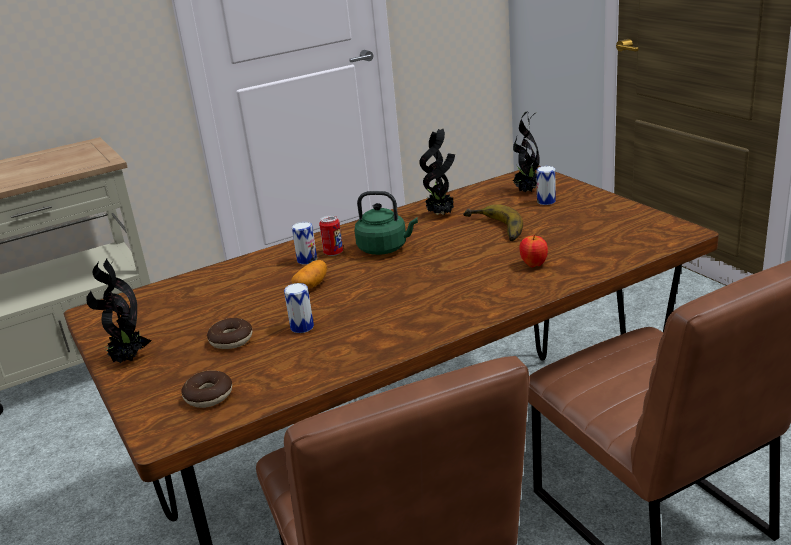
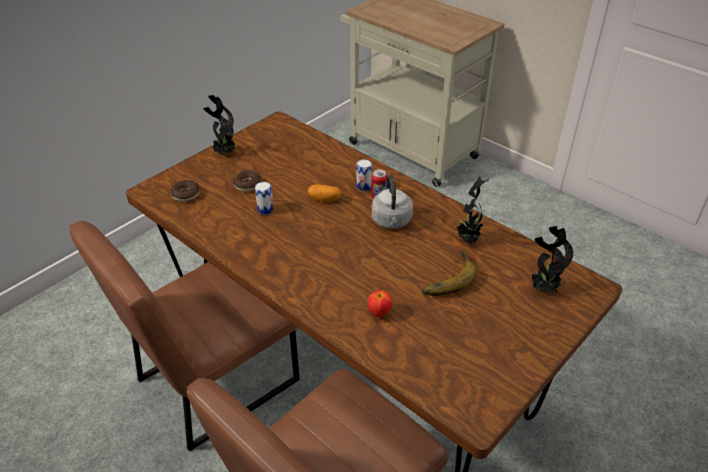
camera: 70 degrees right, 15 degrees up
(385, 248) = (391, 221): green kettle -> grey kettle
(546, 201) = (522, 305): can -> none

